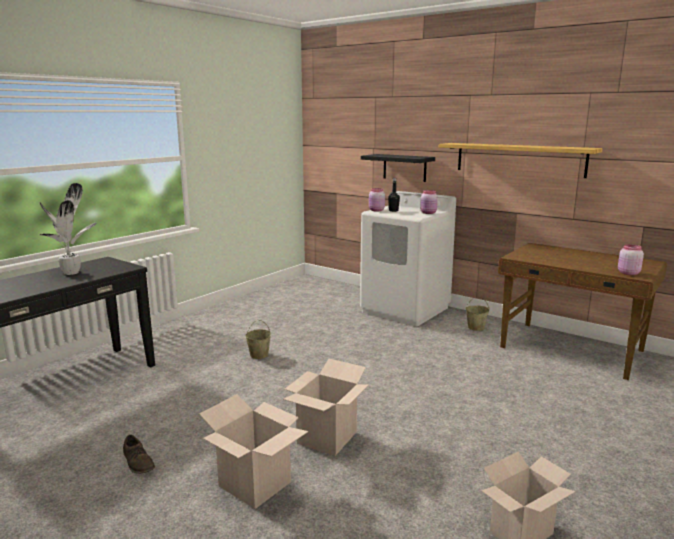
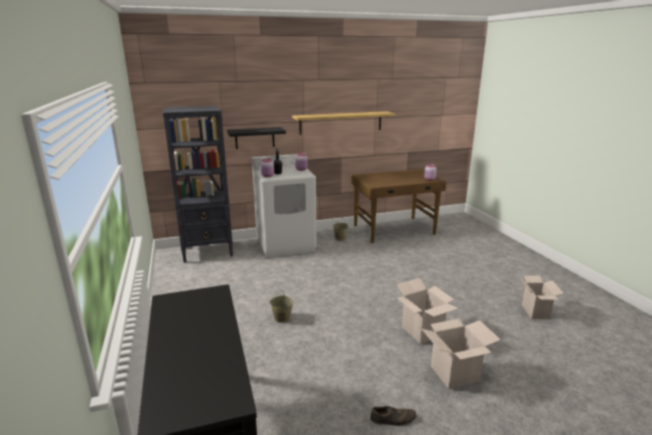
camera: 55 degrees left, 5 degrees up
(72, 272) = (188, 322): potted plant -> none
(331, 289) = (208, 252): none -> black bookcase

